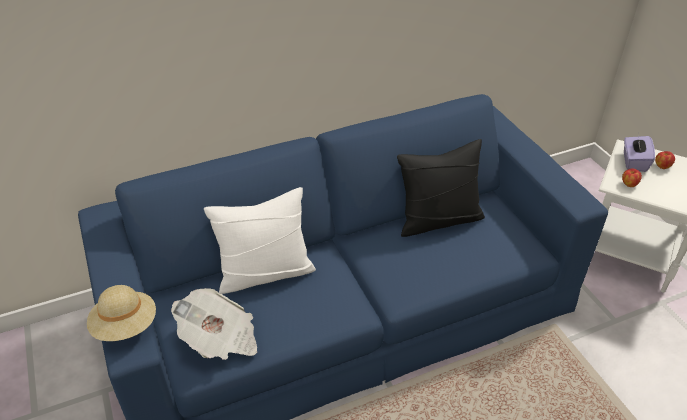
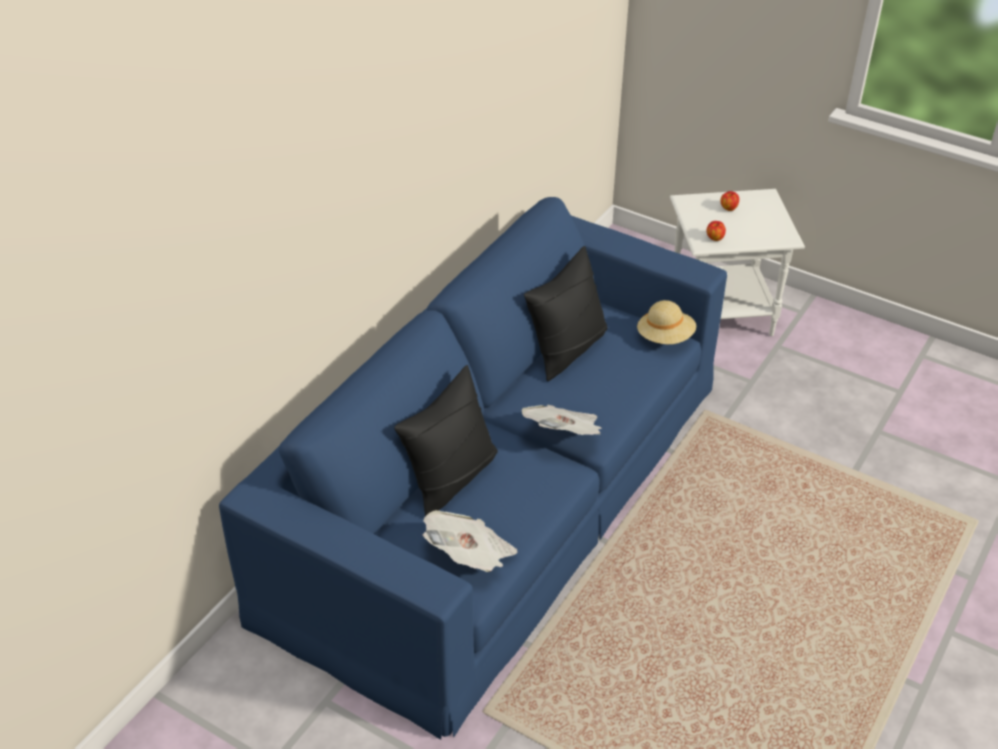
camera: 35 degrees left, 0 degrees up
(125, 326) = (411, 574): beige hat -> beige hat (665, 337)
(265, 273) = (451, 478): white pillow -> black pillow
(377, 283) = (564, 435): none -> newspaper
(633, 162) = (702, 213): purple tissue box -> none

